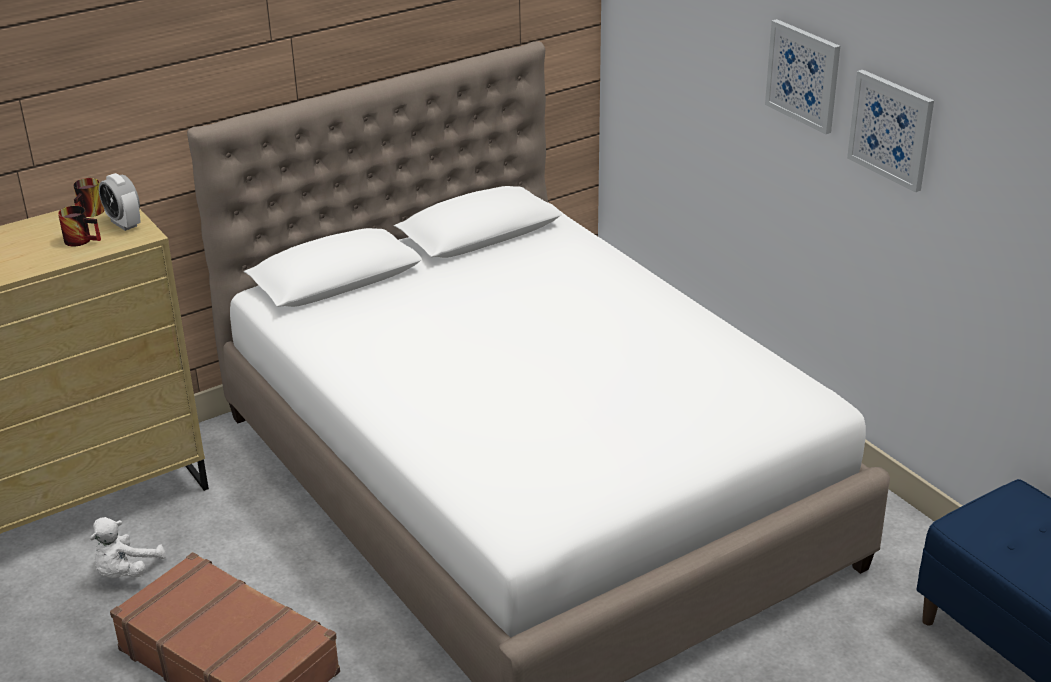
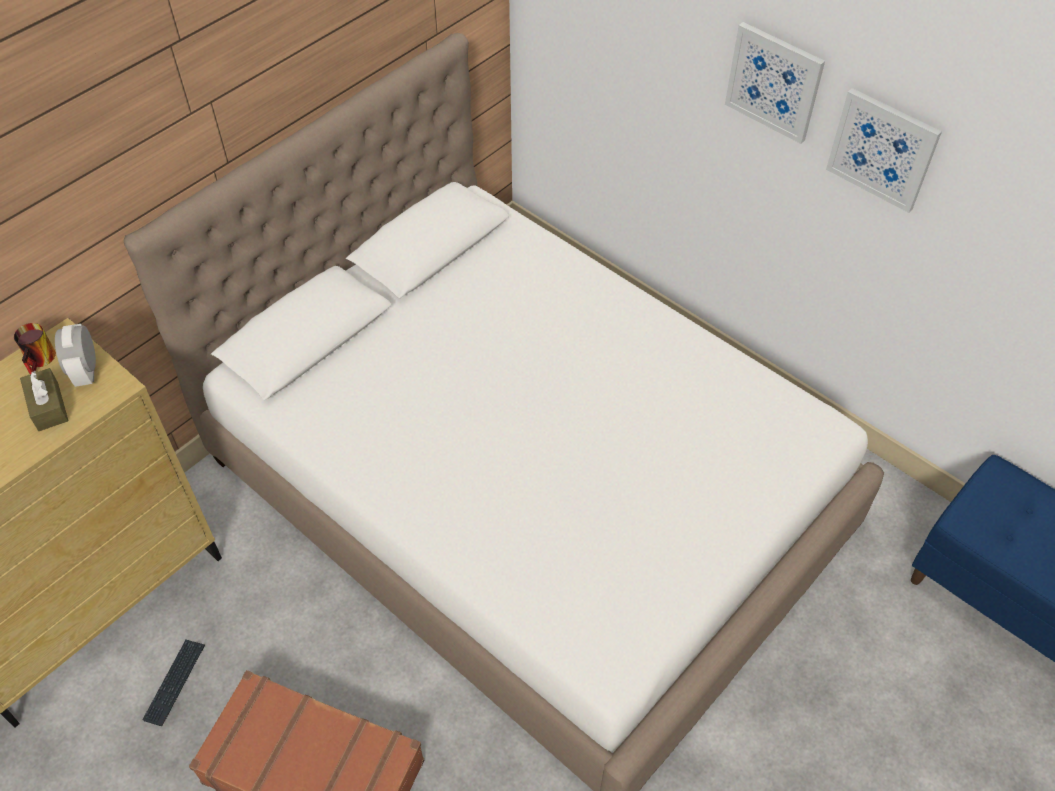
camera: 15 degrees left, 20 degrees up
(83, 239) = (48, 406): mug -> brown tissue box
(124, 223) = (86, 371): alarm clock -> alarm clock turned 45 degrees clockwise
(126, 572) = (175, 682): white plush toy -> keyboard

